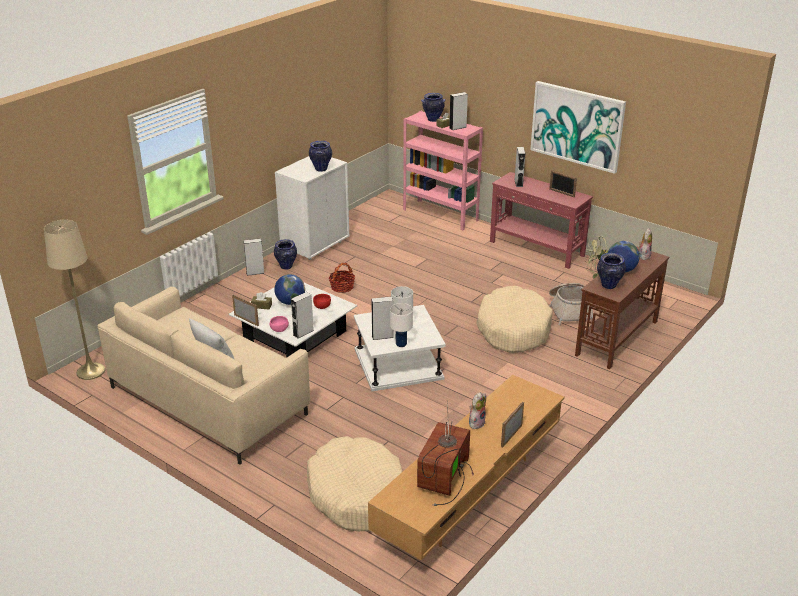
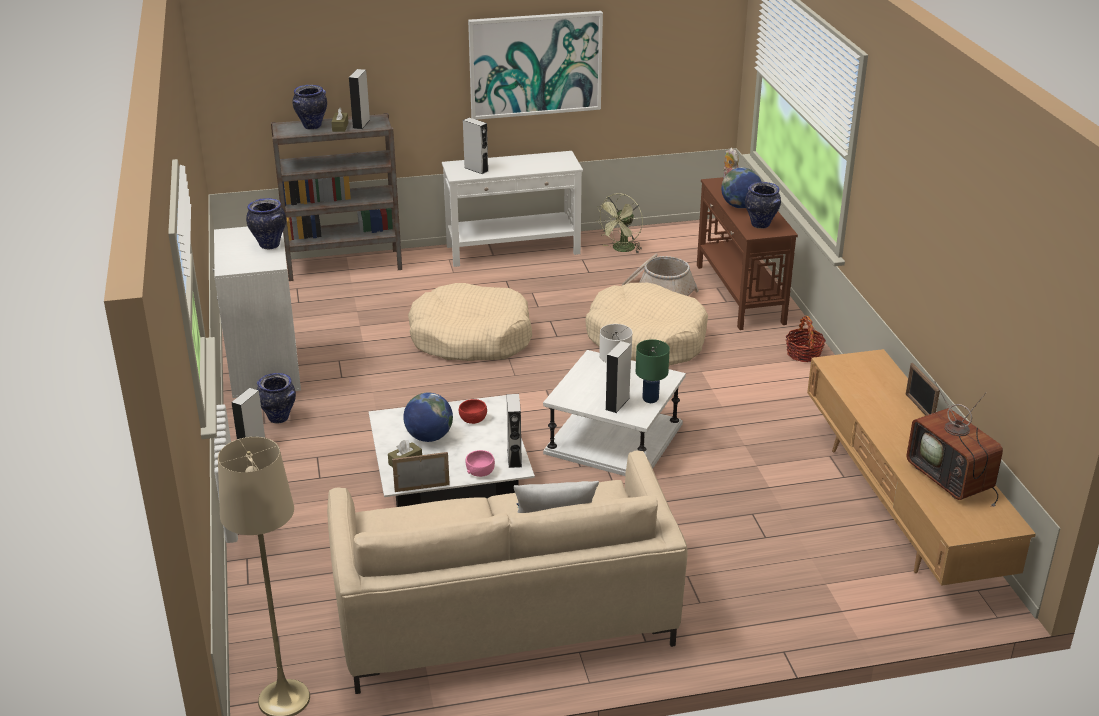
camera: 50 degrees left, 0 degrees up
(342, 287) = (395, 401): basket -> basket (803, 354)
(356, 494) = (825, 580): beige dog bed -> beige dog bed (471, 338)
(401, 344) = (651, 399): white table lamp -> green table lamp
(440, 215) = (344, 265): pink bookcase -> grey bookcase
(476, 422) = (875, 417): plush toy -> none
(537, 249) = (514, 250): red console table -> white console table
(561, 193) = (538, 160): picture frame -> none

